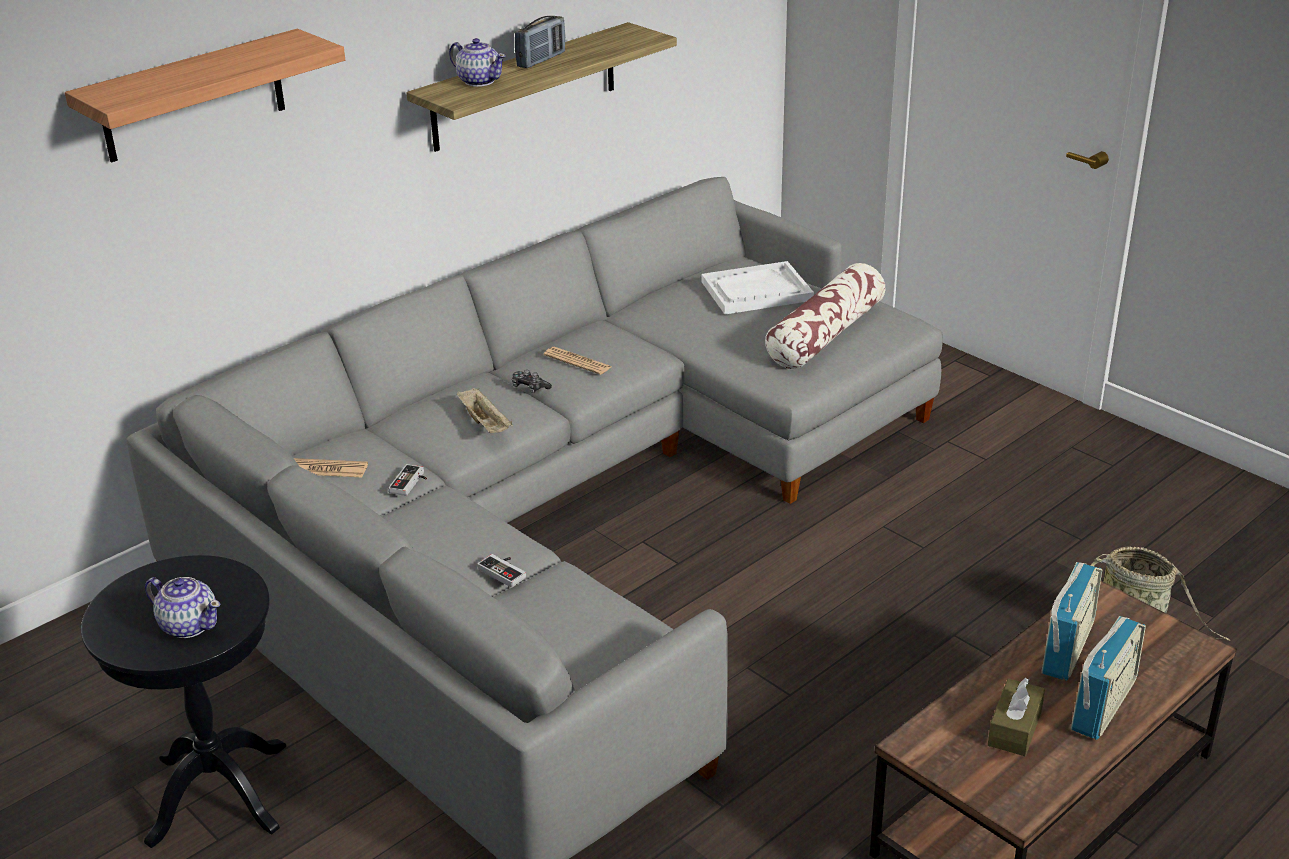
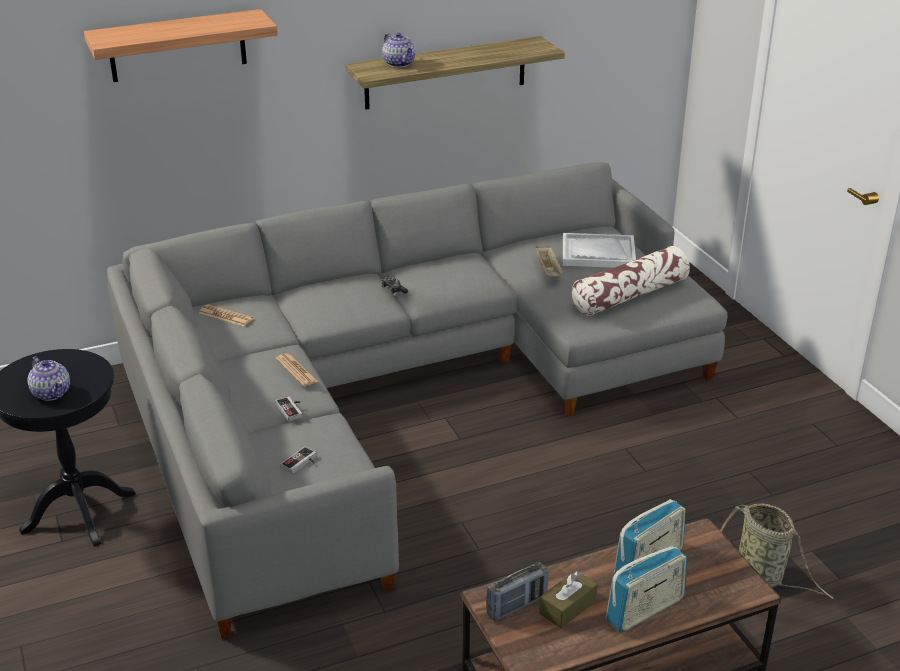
camera: 20 degrees right, 0 degrees up
(411, 483) = (272, 337): game controller -> game controller (301, 463)
(486, 424) = (346, 308): beige tray -> beige tray (549, 271)
(541, 60) = (454, 55): radio -> radio (516, 605)
(577, 361) = (437, 278): newspaper -> newspaper (296, 370)

